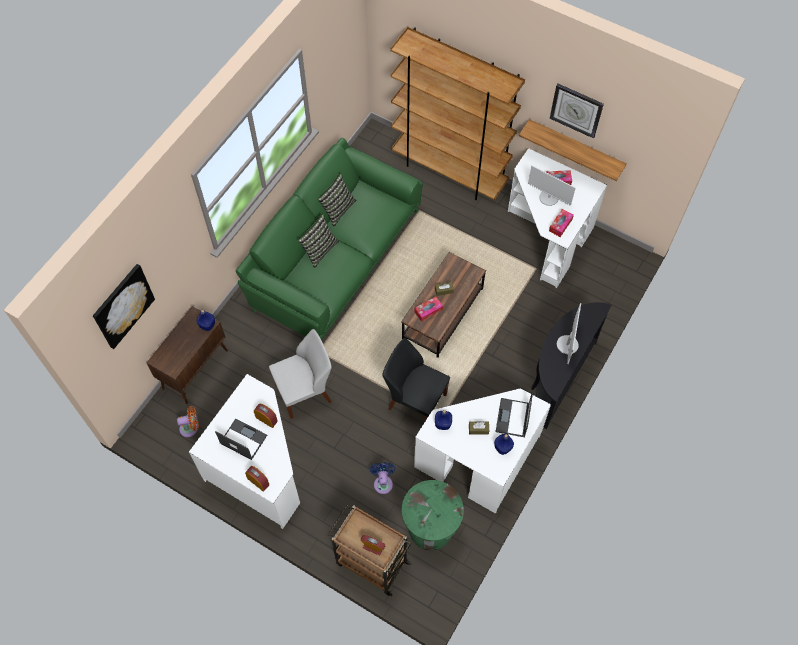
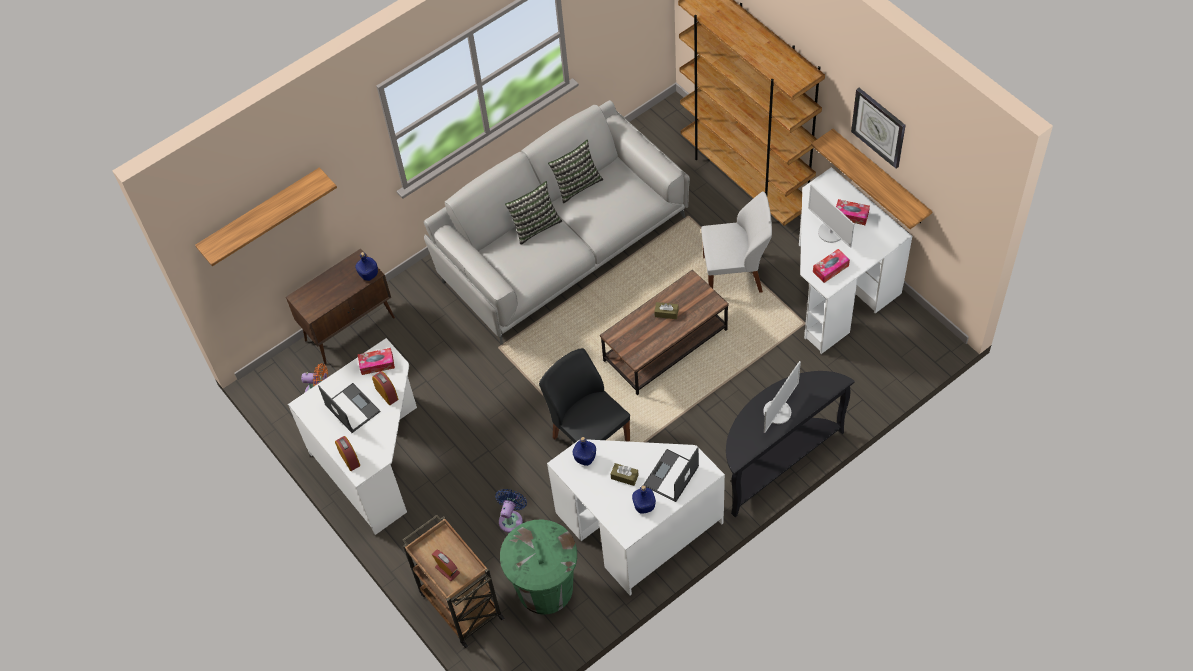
camera: 25 degrees right, 5 degrees down
(123, 306) = (261, 215): picture -> shelf
(305, 392) = (463, 390): white chair -> white chair (735, 274)
(335, 258) = (562, 246): green sofa -> grey sofa
(428, 311) = (637, 332): tissue box -> tissue box (377, 364)

